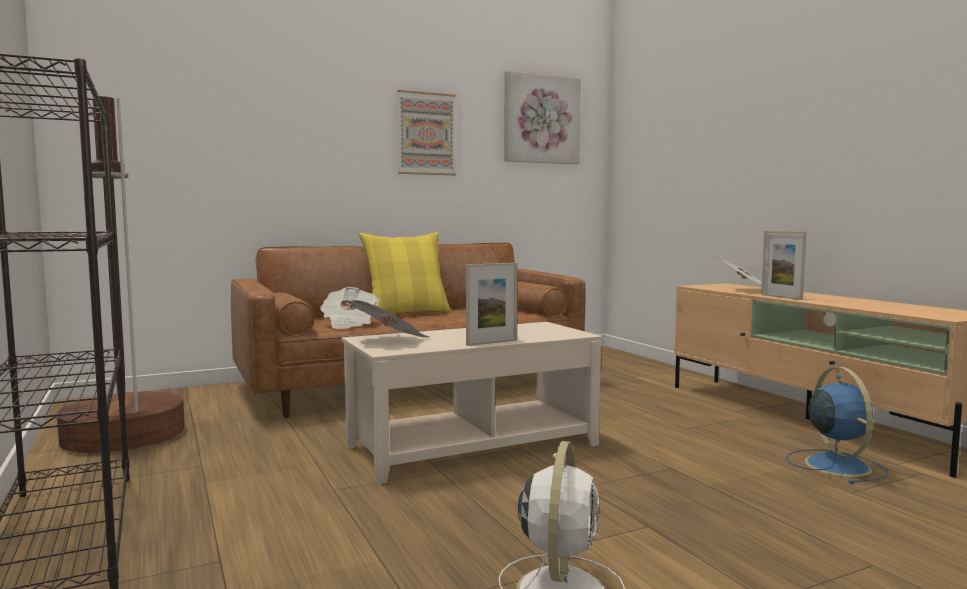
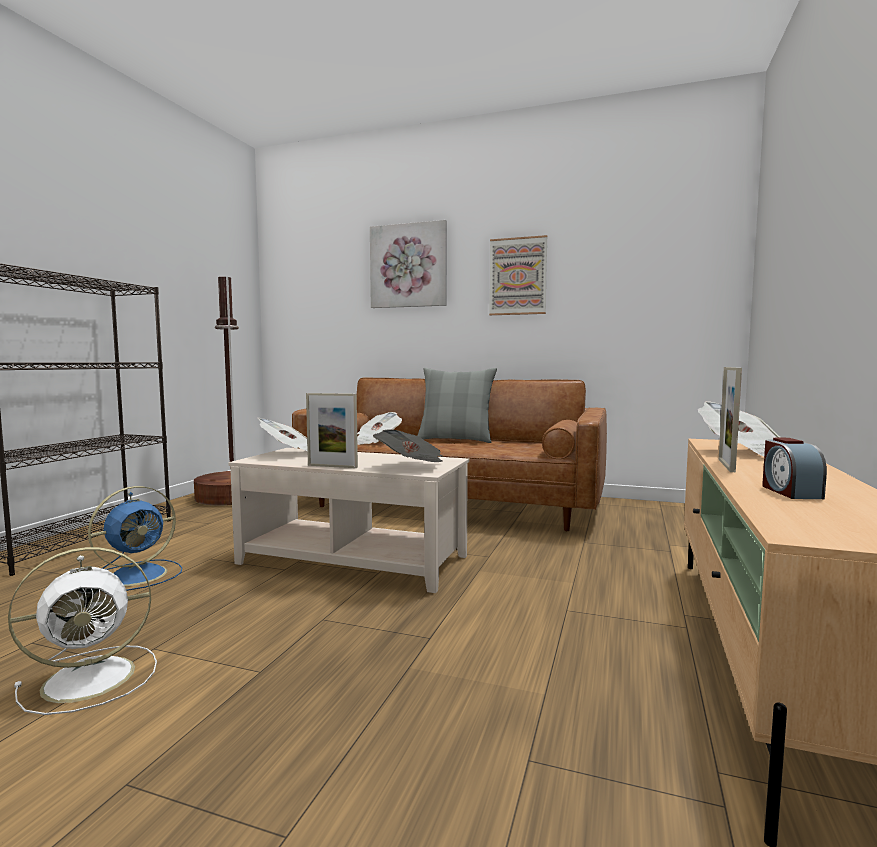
camera: 45 degrees right, 0 degrees up
(407, 313) = (455, 440): yellow pillow -> grey pillow
(541, 119) = (652, 246): picture -> picture (409, 266)
(548, 332) = (412, 467): none -> newspaper
(835, 465) = (616, 723): blue fan -> blue fan (140, 575)
(863, 304) = (789, 492): none -> alarm clock

